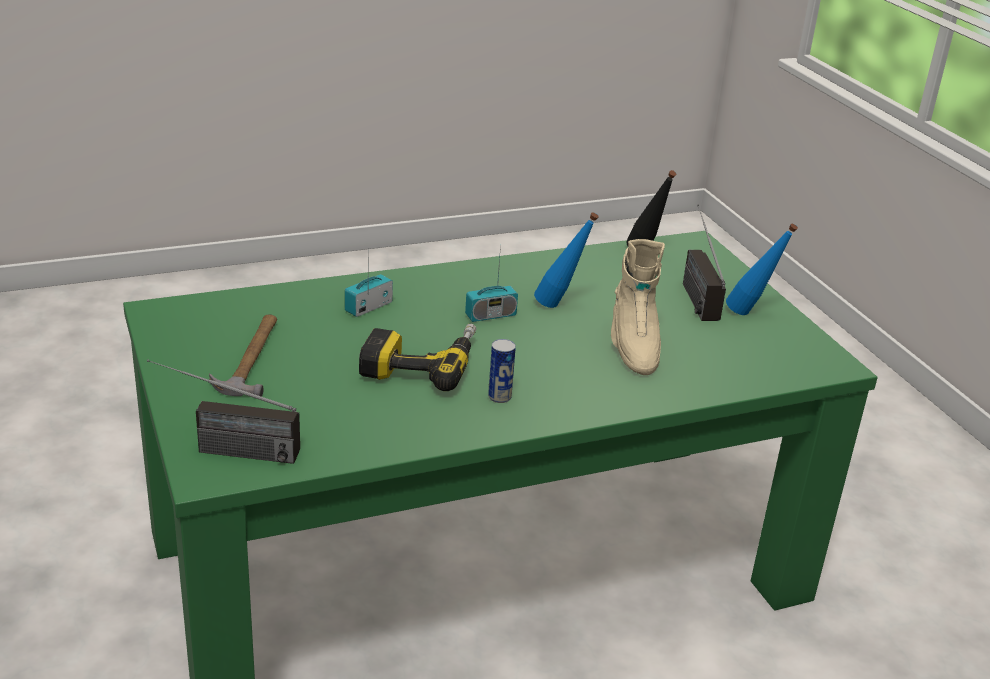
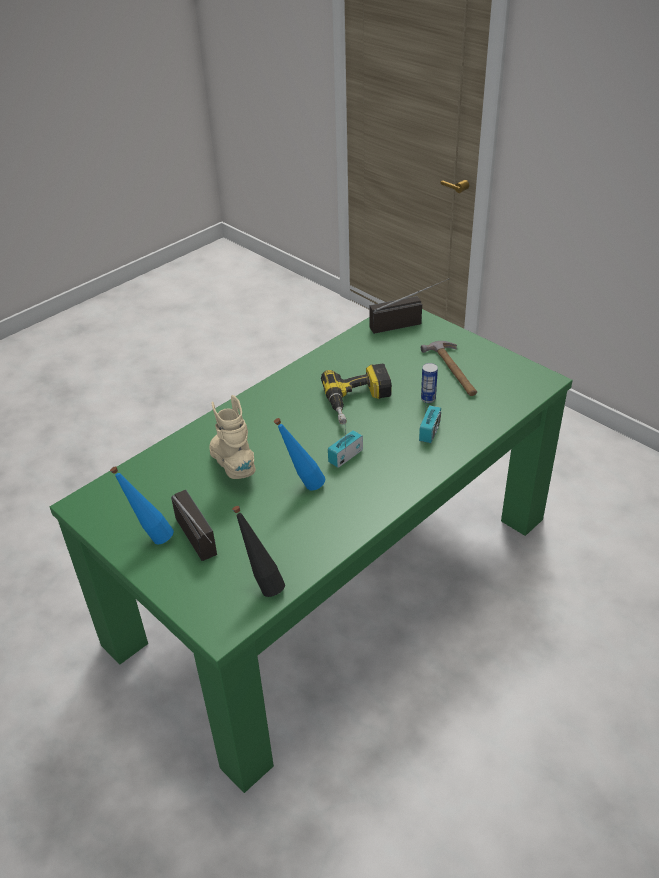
camera: 160 degrees right, 10 degrees up
(499, 397) = (297, 396): can -> can (428, 399)

